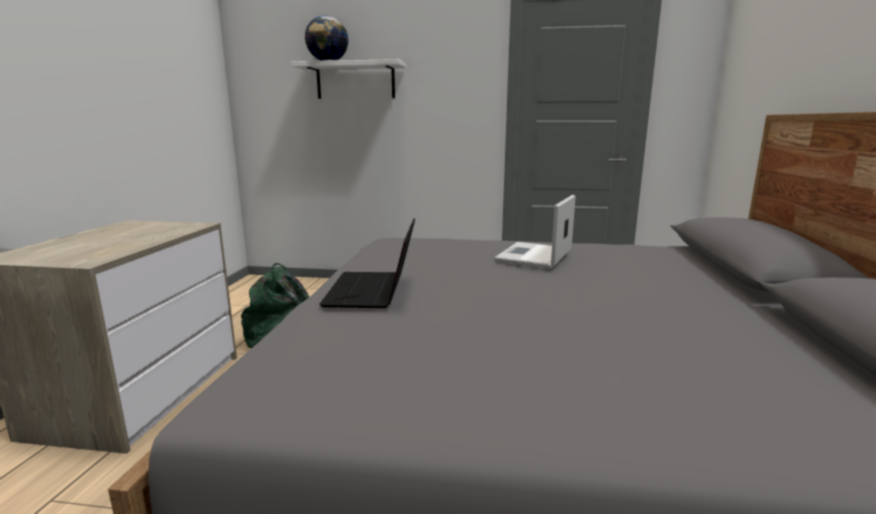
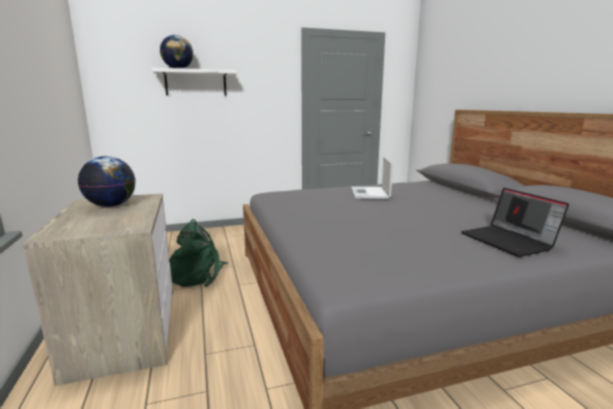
camera: 25 degrees left, 0 degrees up
(136, 231) = (111, 205): none -> globe
(373, 291) = (318, 222): laptop -> laptop (509, 241)

